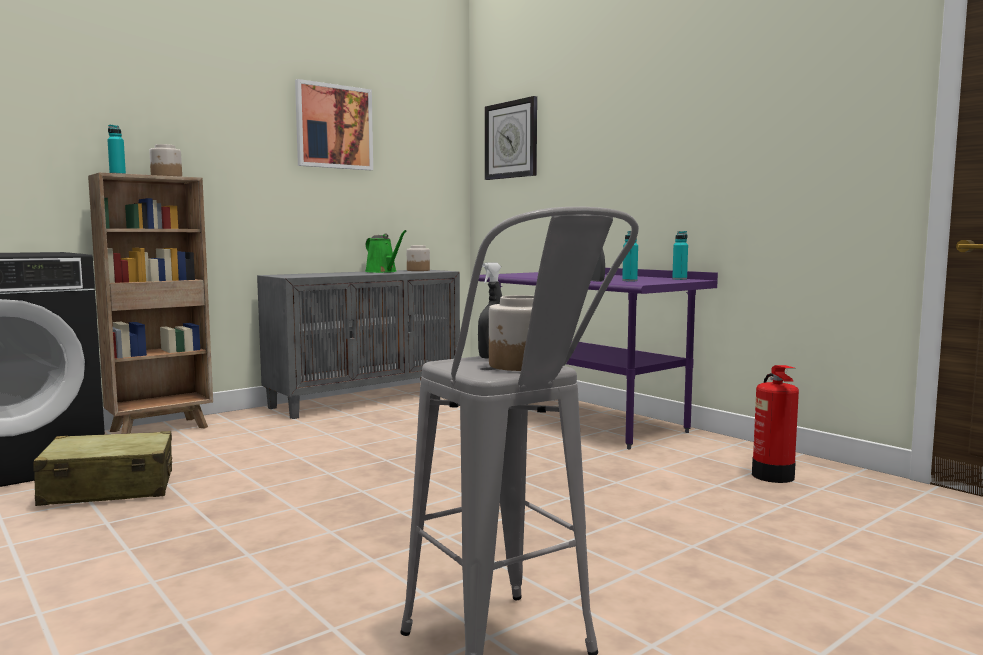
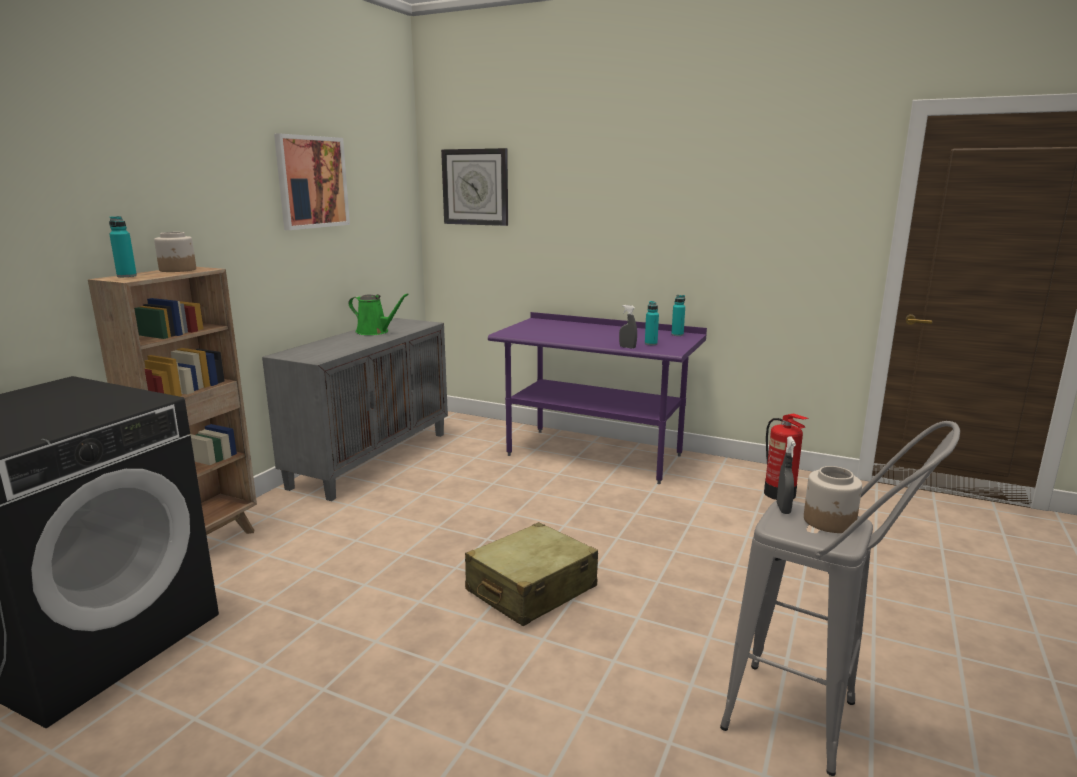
camera: 25 degrees left, 10 degrees up
(109, 489) = (262, 643): beige suitcase -> beige suitcase (531, 589)
(418, 270) = (400, 324): jar -> none

